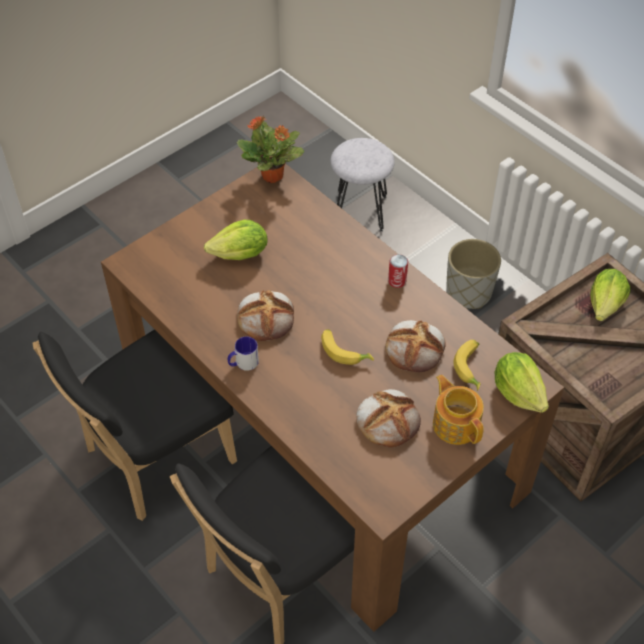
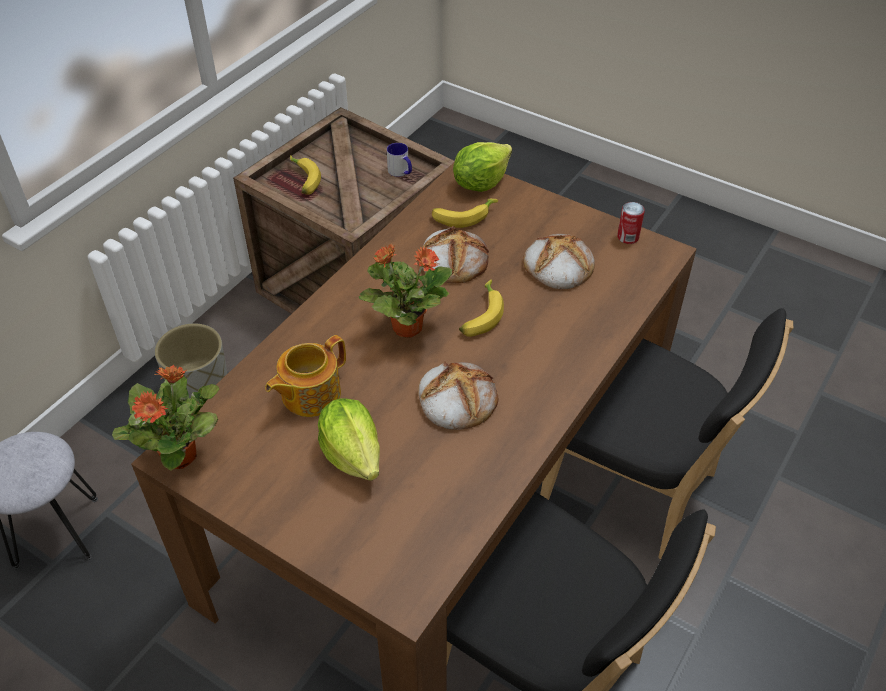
camera: 105 degrees left, 5 degrees down
(243, 363) = (538, 404): mug -> mug (401, 172)
(347, 303) = (406, 326): none -> potted plant
(397, 281) = (357, 289): can -> can (628, 237)
(456, 423) = (538, 218): teapot -> teapot (309, 394)
(605, 305) = (303, 180): lettuce -> banana

